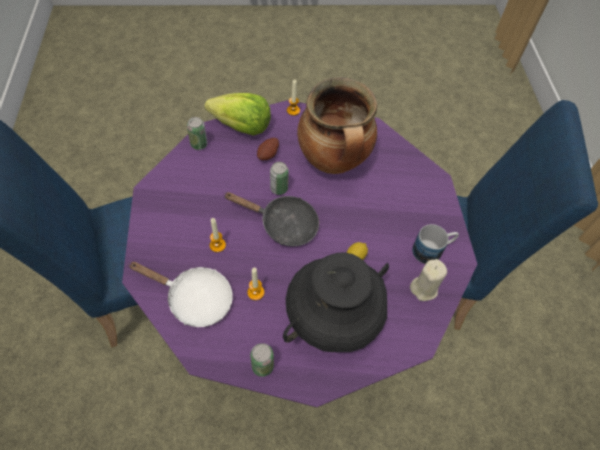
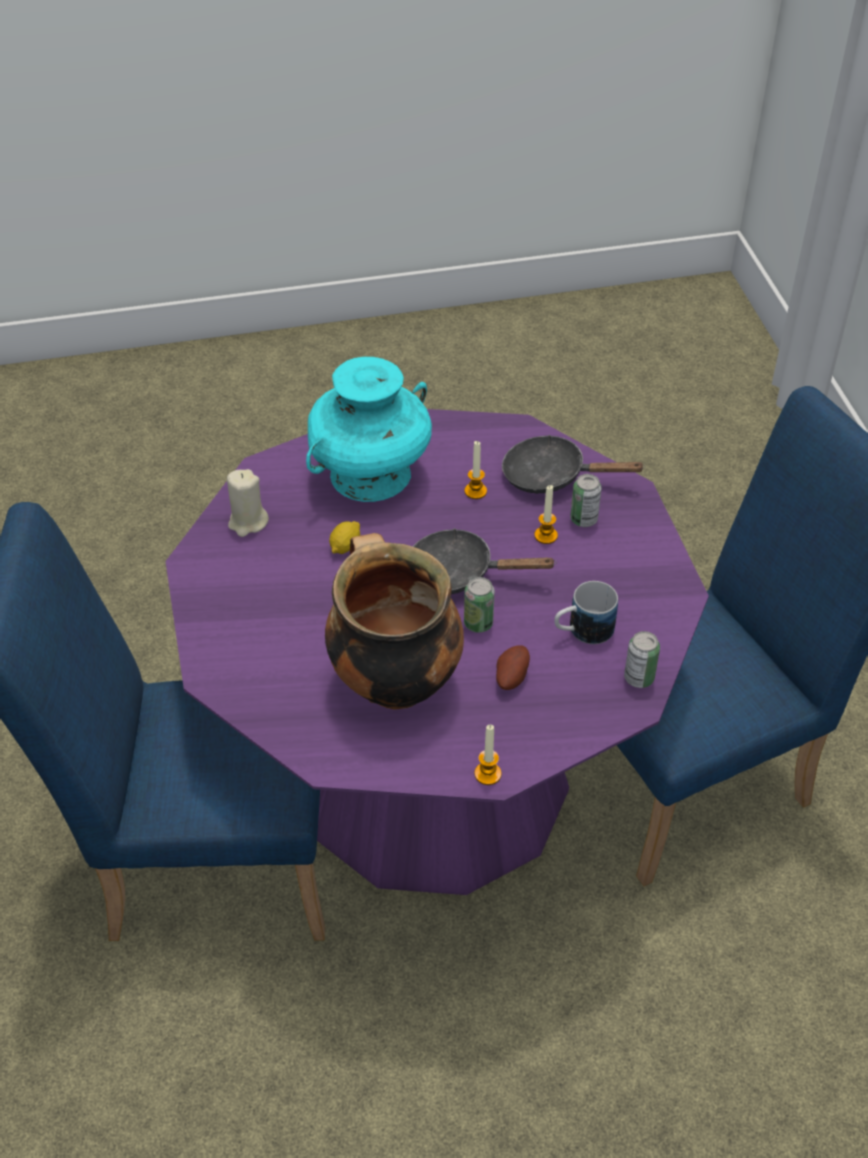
camera: 175 degrees right, 10 degrees down
(194, 299) = (552, 476): white frying pan -> black frying pan
(241, 127) = (576, 723): lettuce -> none
(262, 366) = (447, 428): can -> can (583, 519)
(332, 321) = (370, 475): black vase -> turquoise vase
(432, 250) = (230, 568): mug -> mug (582, 631)

